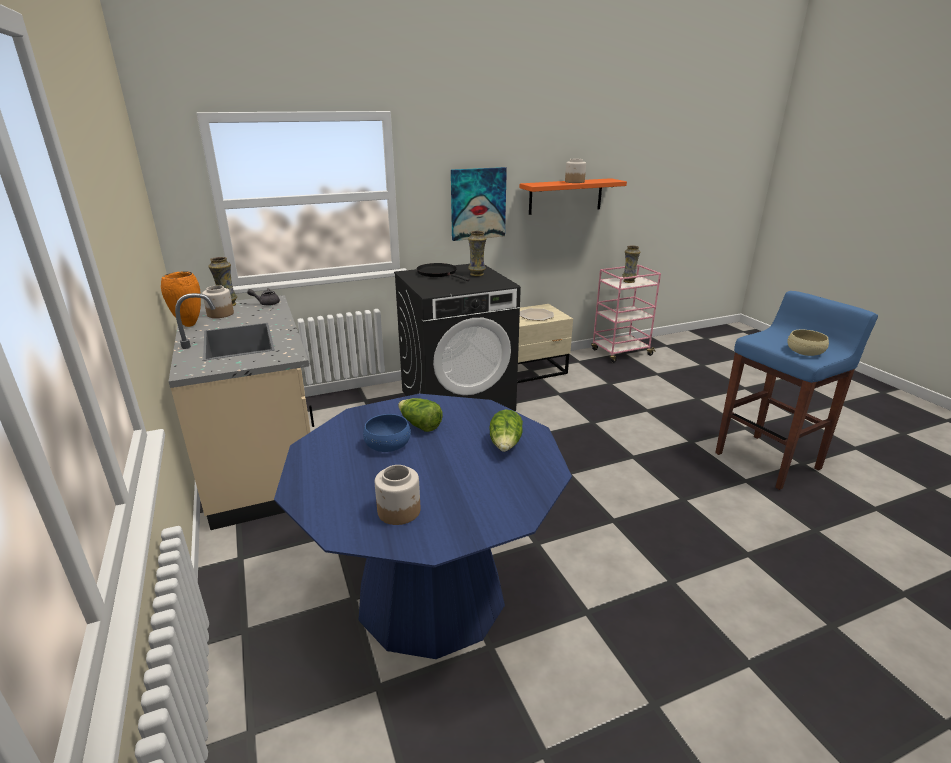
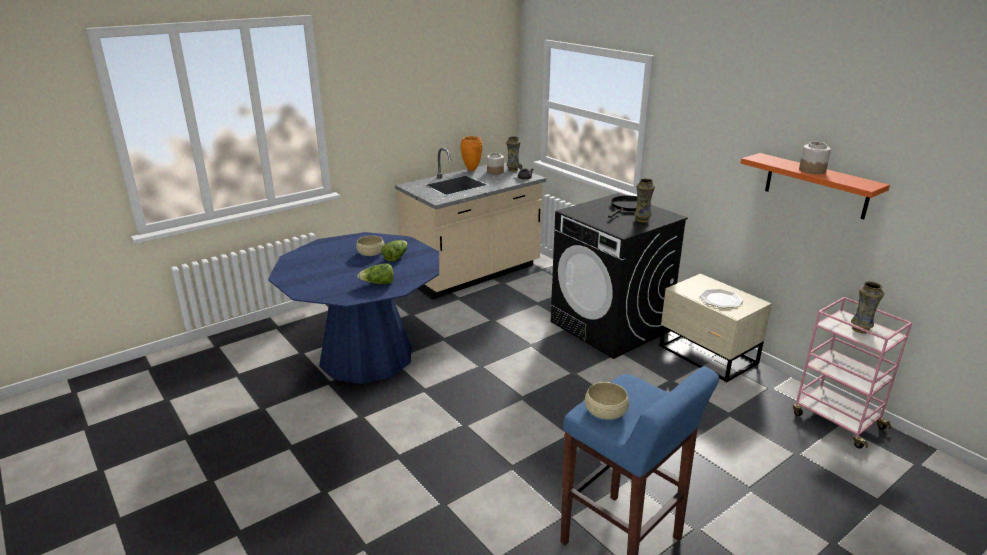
camera: 75 degrees right, 0 degrees up
(387, 444) = (371, 253): blue bowl -> beige bowl
(399, 511) = (308, 265): jar -> none
(478, 203) = (713, 160): picture -> none

